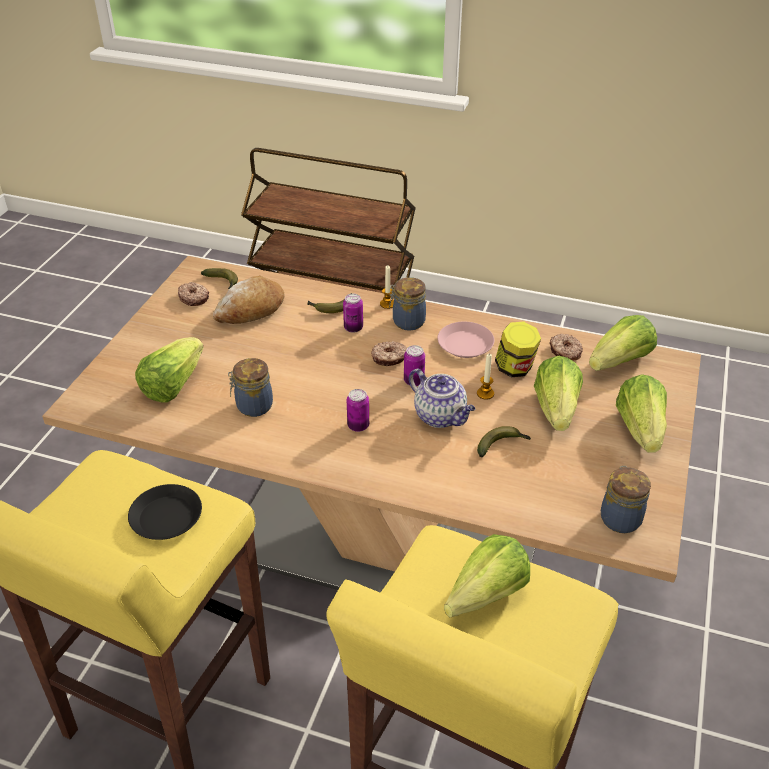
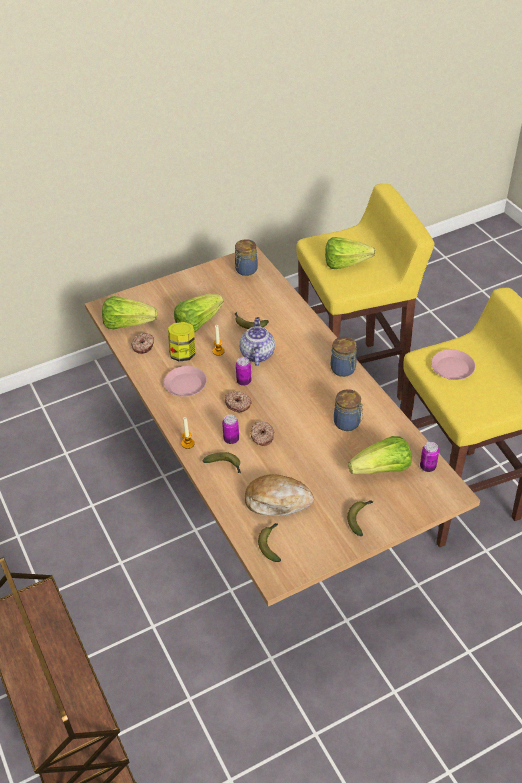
camera: 135 degrees left, 5 degrees up
(159, 337) = (360, 518): none -> banana
(166, 517) = (452, 368): black plate -> pink plate
(194, 298) = (305, 542): donut -> donut (262, 436)
(358, 426) = (304, 375): can -> can (427, 467)
(407, 321) = (194, 422): jar -> jar (343, 370)
(640, 429) = (177, 292): lettuce -> none

